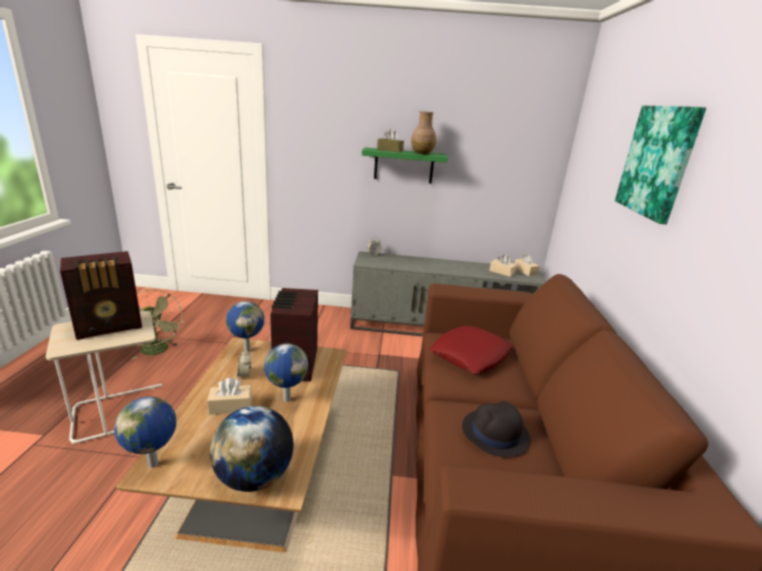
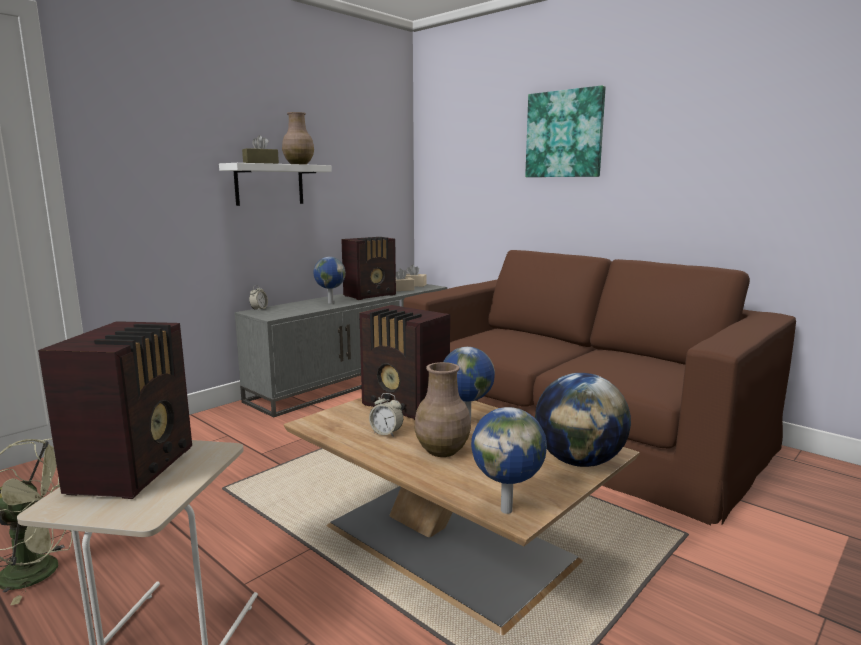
camera: 50 degrees left, 10 degrees down
(230, 406) = (442, 451): beige tissue box -> brown vase
(247, 349) = (330, 421): globe -> globe (330, 303)
(403, 166) = (269, 184): green shelf -> white shelf
(466, 269) = (371, 295): none -> radio
(471, 355) = (500, 342): red pillow -> none
(495, 433) = (614, 364): black hat -> none

